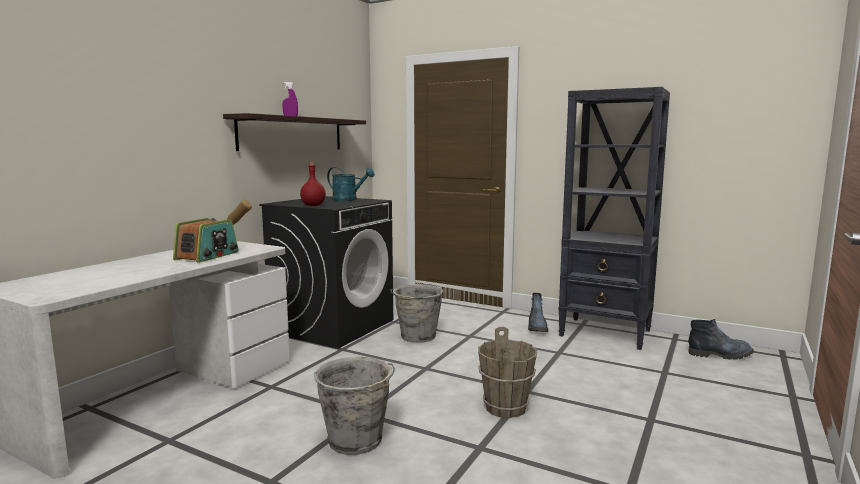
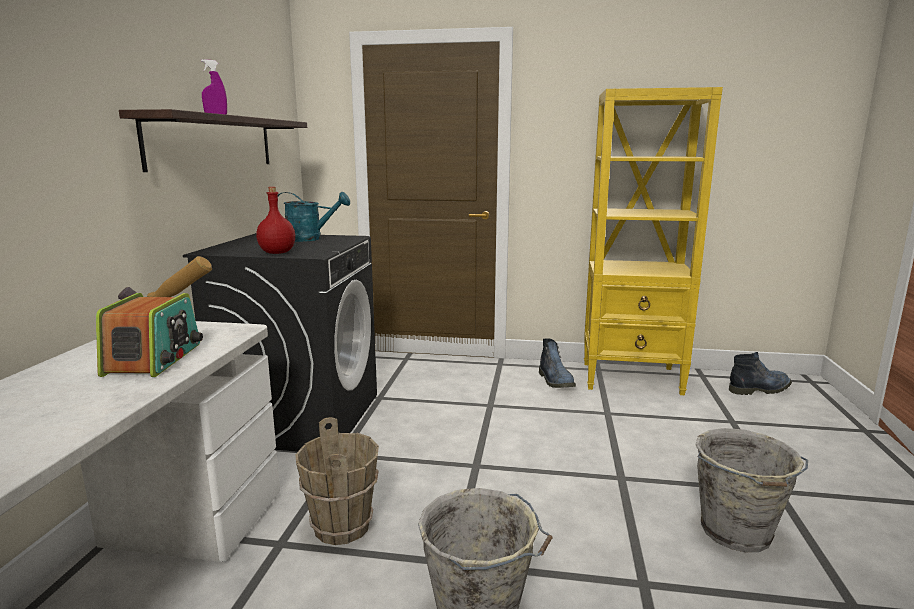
camera: 20 degrees left, 5 degrees up
(417, 337) = (427, 417): grey bucket -> grey bucket (736, 533)
(506, 408) = (620, 509): brown bucket -> brown bucket (343, 526)
(606, 333) = (632, 378): black bookcase -> yellow bookcase

